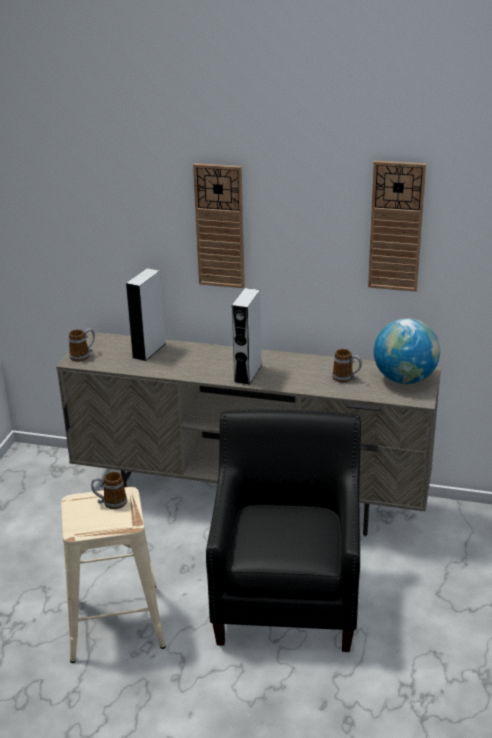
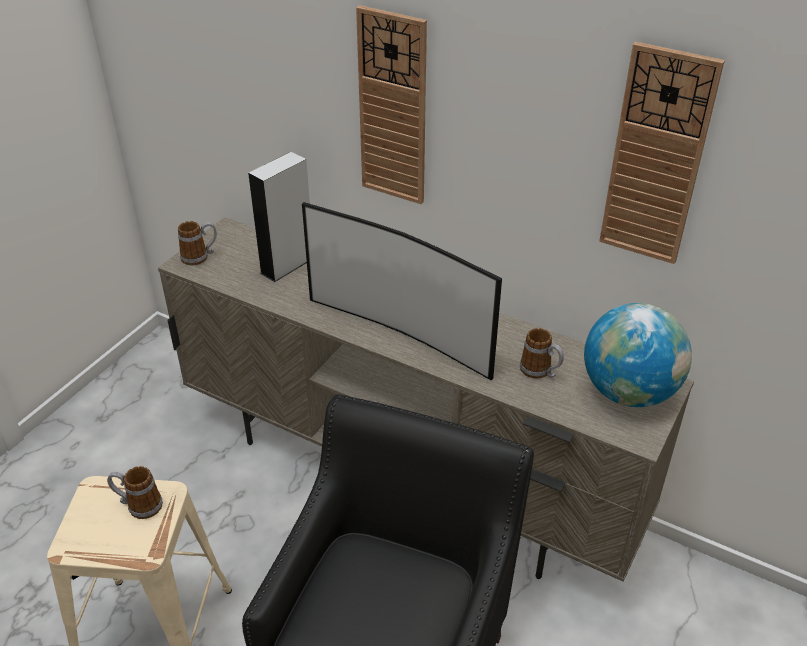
camera: 15 degrees right, 10 degrees up
(247, 373) = (401, 332): grey speaker -> television

